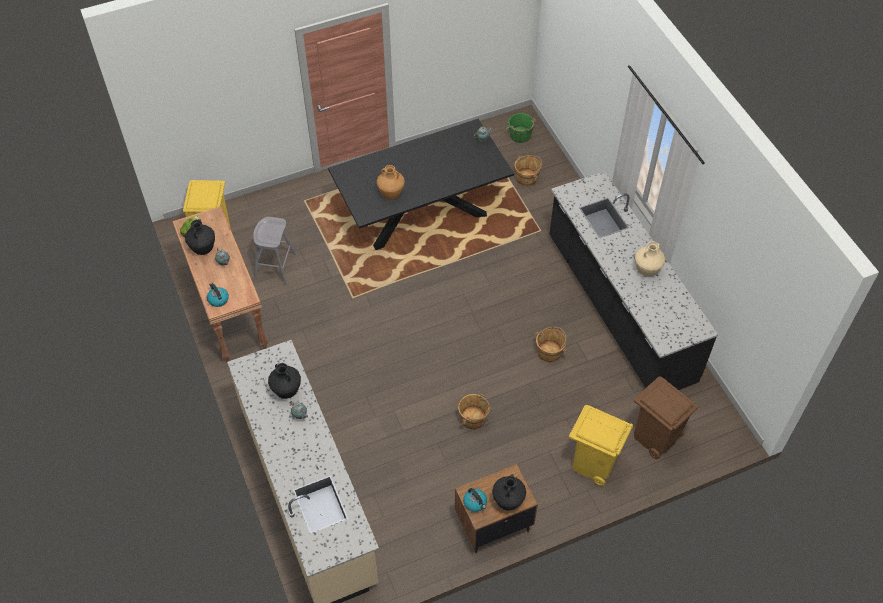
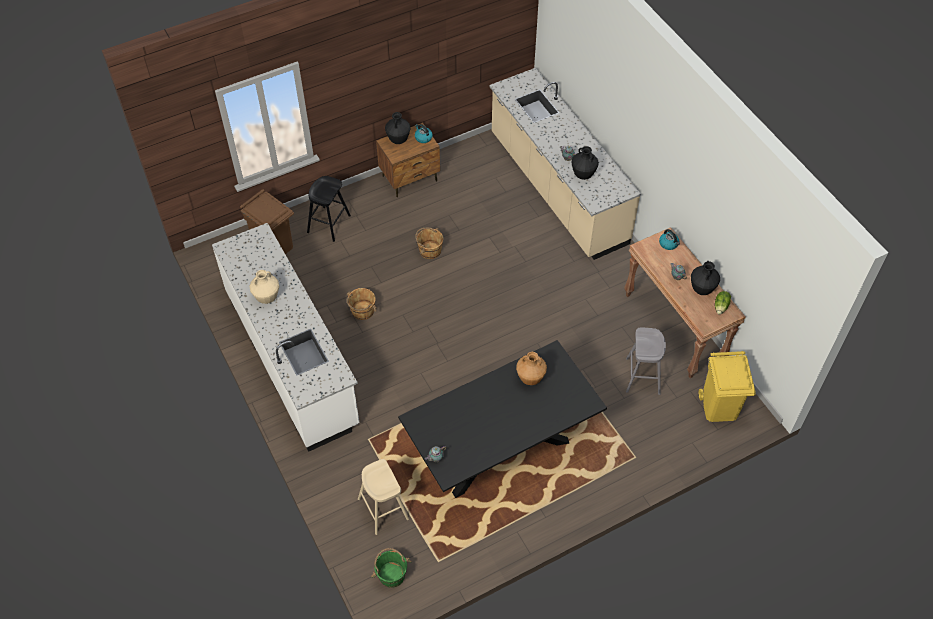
camera: 175 degrees right, 0 degrees up
(527, 178) = (383, 509): brown bucket -> beige stool
(593, 463) = (329, 224): yellow trash can -> black stool
(619, 308) = (292, 357): black counter -> white counter

